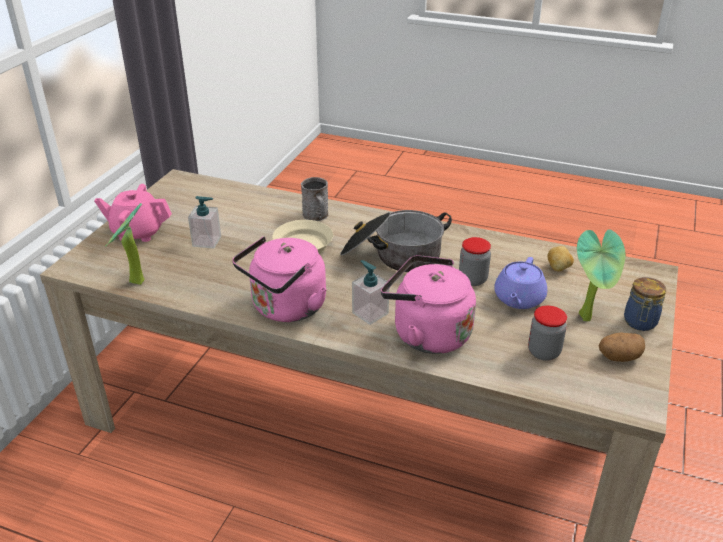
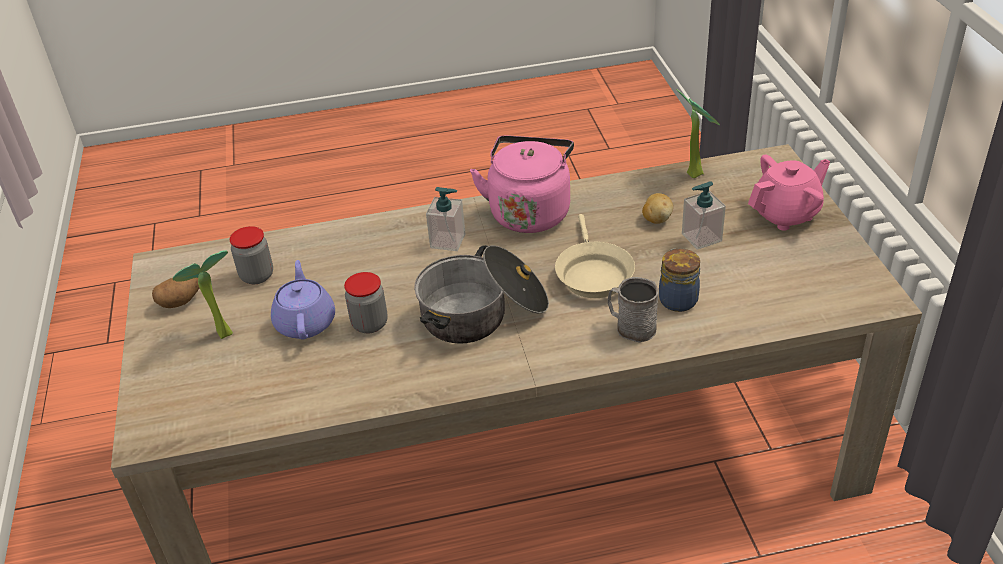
camera: 150 degrees right, 5 degrees up
(427, 334) = (378, 246): pink kettle -> none
(558, 268) = (274, 387): potato -> potato (656, 219)
(640, 323) = (161, 351): jar -> jar (677, 299)

